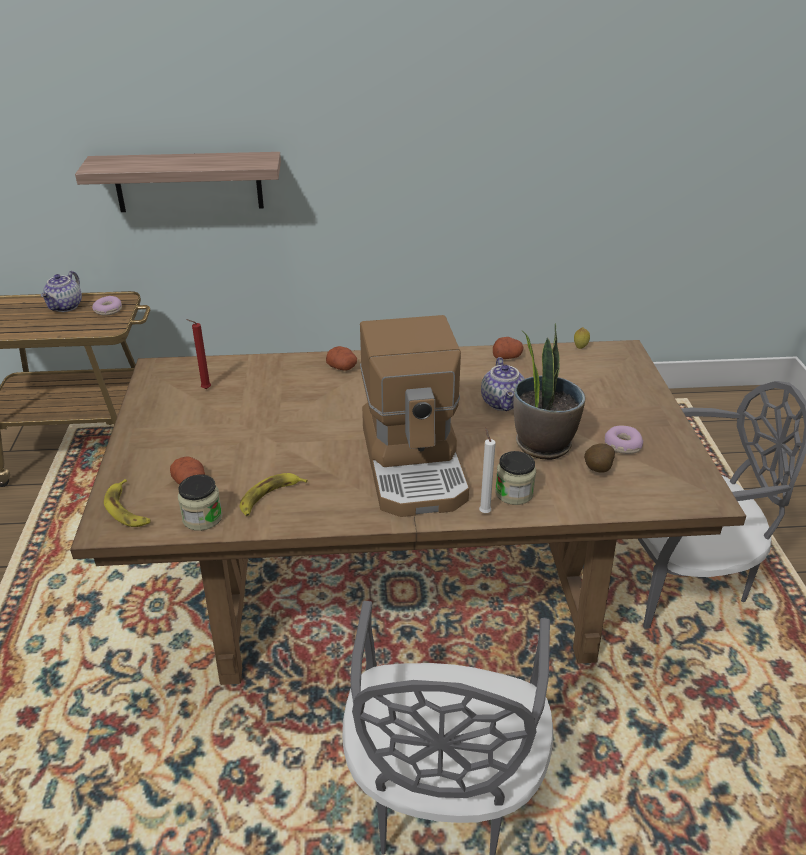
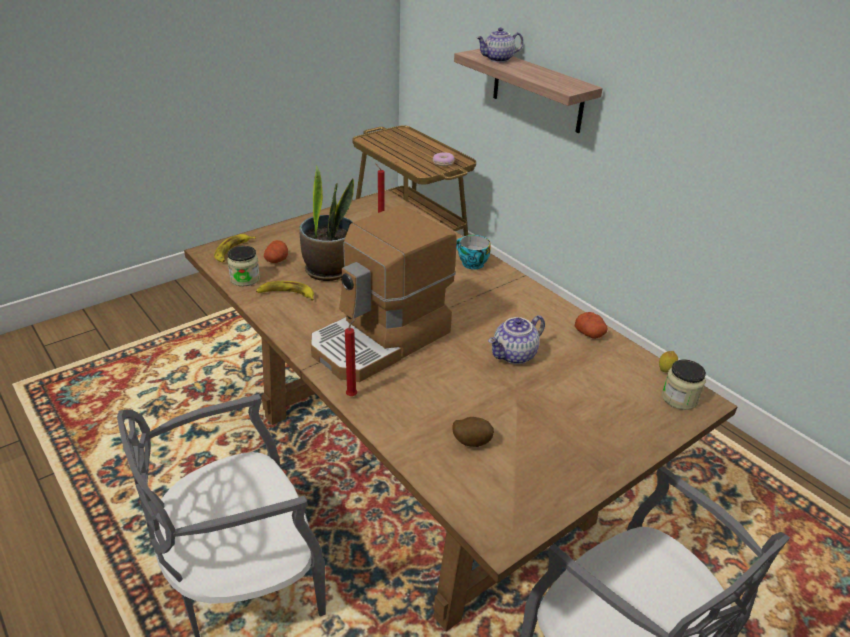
camera: 55 degrees right, 0 degrees up
(66, 307) = (428, 150): teapot -> teapot (498, 59)
(343, 367) = (471, 263): potato -> cup
(484, 511) = (353, 395): white candle -> red candle
(514, 493) = (391, 403): jar -> jar (679, 398)
(542, 444) = (477, 397): potted plant -> potted plant (329, 270)
(622, 445) = (528, 447): donut -> none

